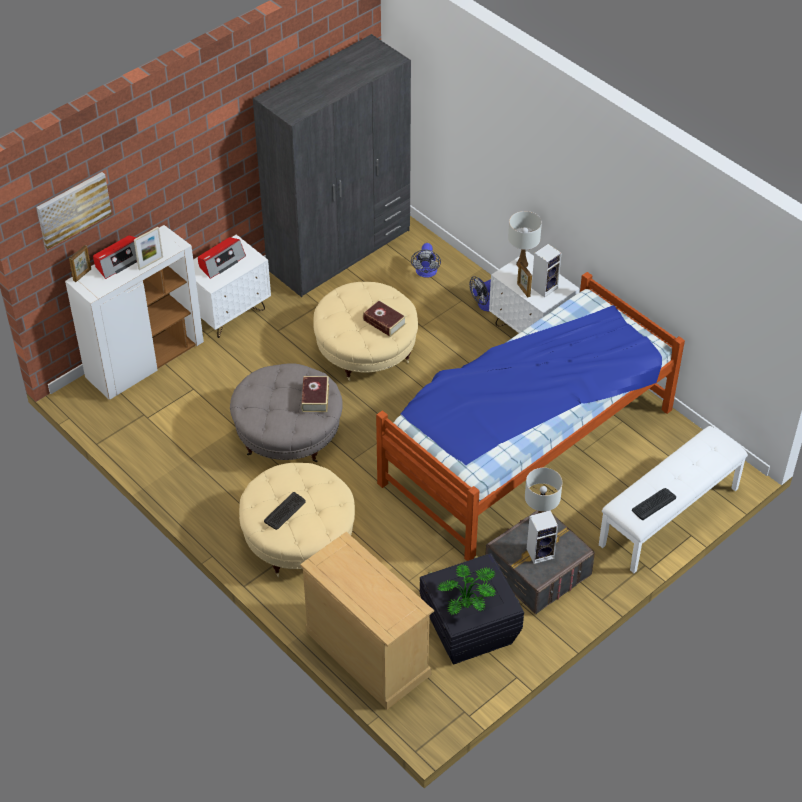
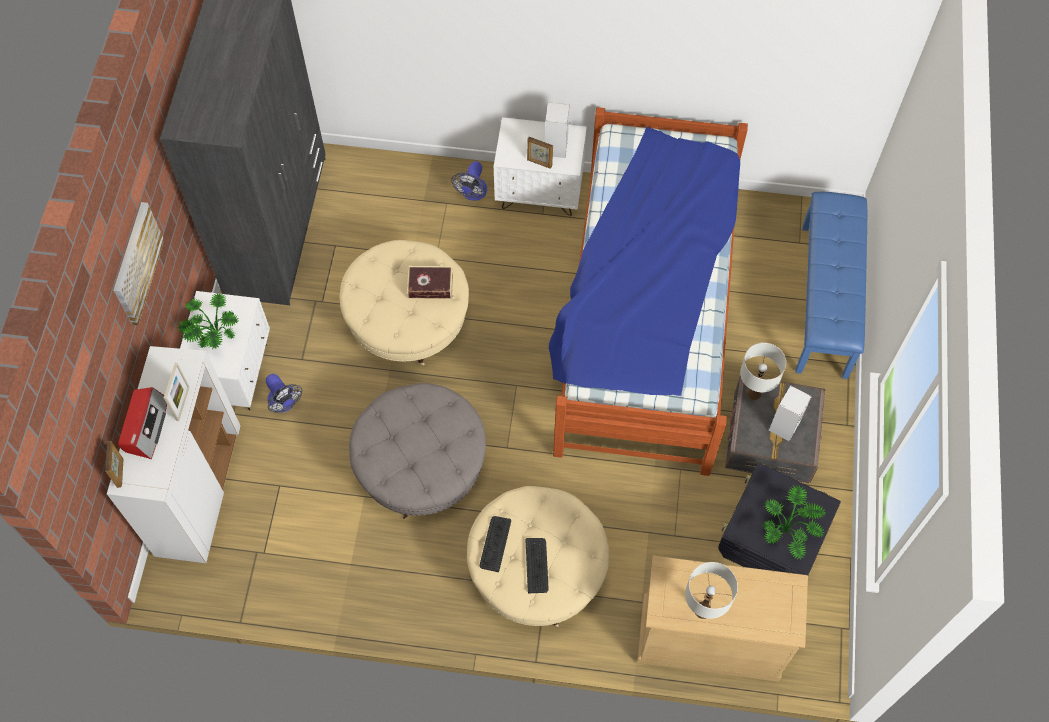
camera: 40 degrees left, 15 degrees up
(73, 209) = (78, 416): picture -> picture (136, 263)
(221, 262) = (213, 334): radio -> potted plant
(315, 398) = (444, 418): book -> none
(426, 273) = (385, 195): fan -> fan (284, 403)
(522, 264) = (511, 134): white table lamp -> white table lamp (702, 610)
(653, 504) = (845, 307): keyboard -> keyboard (495, 543)
(669, 517) = (825, 301): white bench -> blue bench

